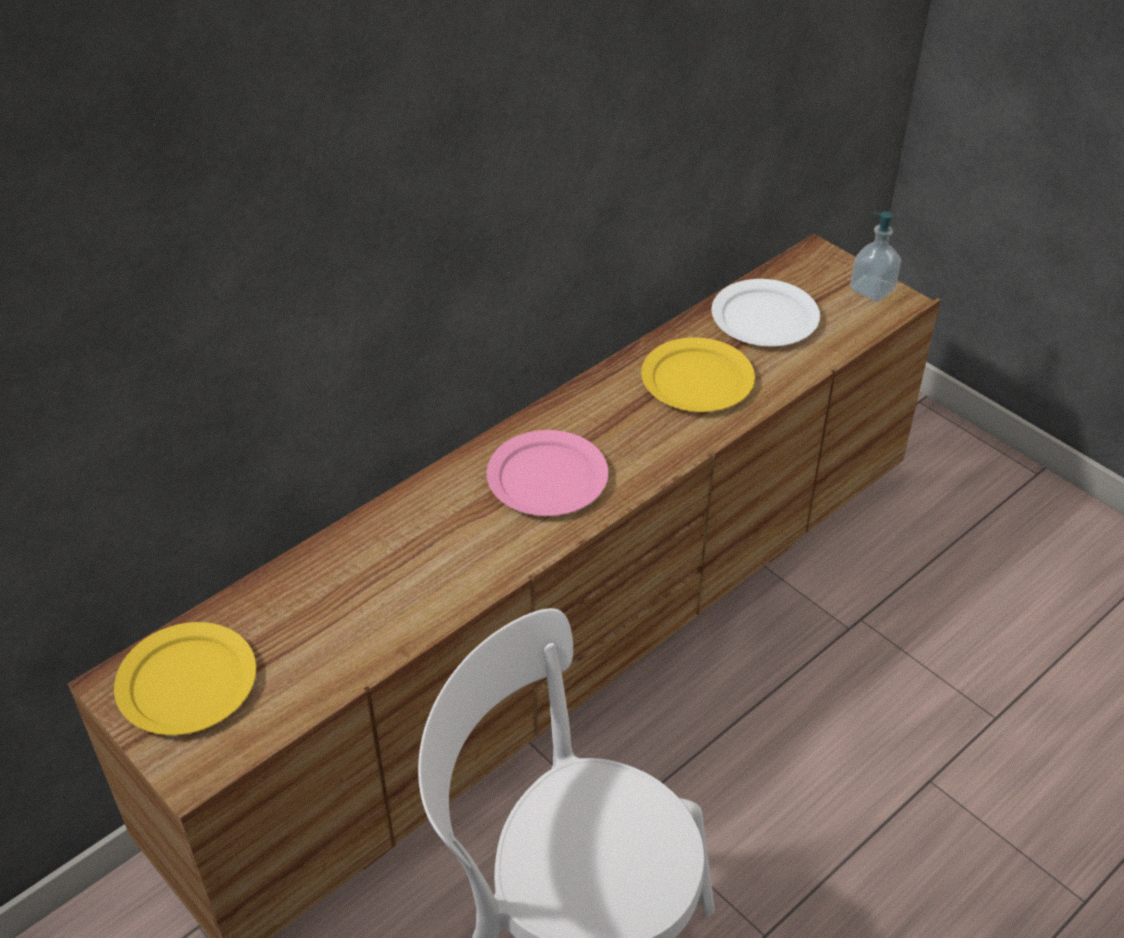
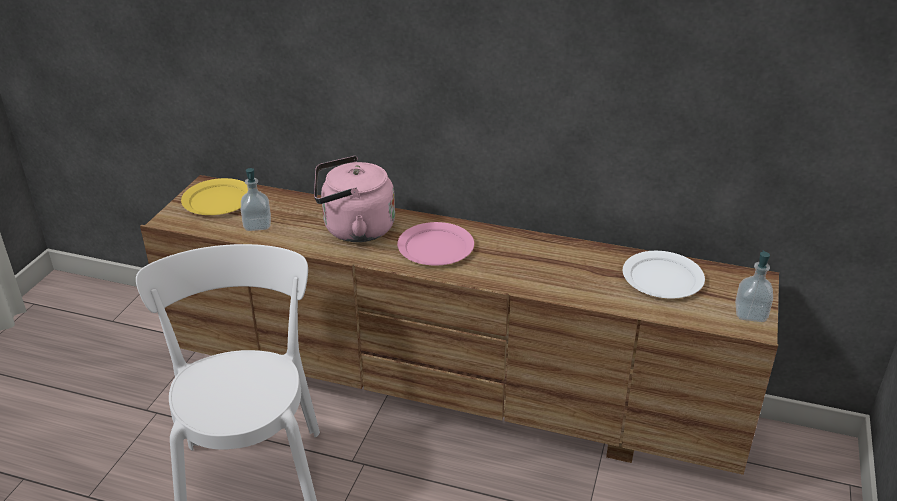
camera: 60 degrees right, 10 degrees down
(315, 654) = (257, 225): none -> soap dispenser
(429, 544) = (354, 229): none -> pink kettle
(697, 379) = (573, 271): yellow plate -> none

